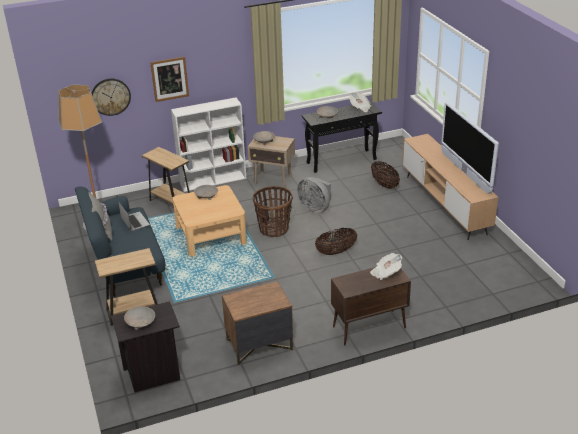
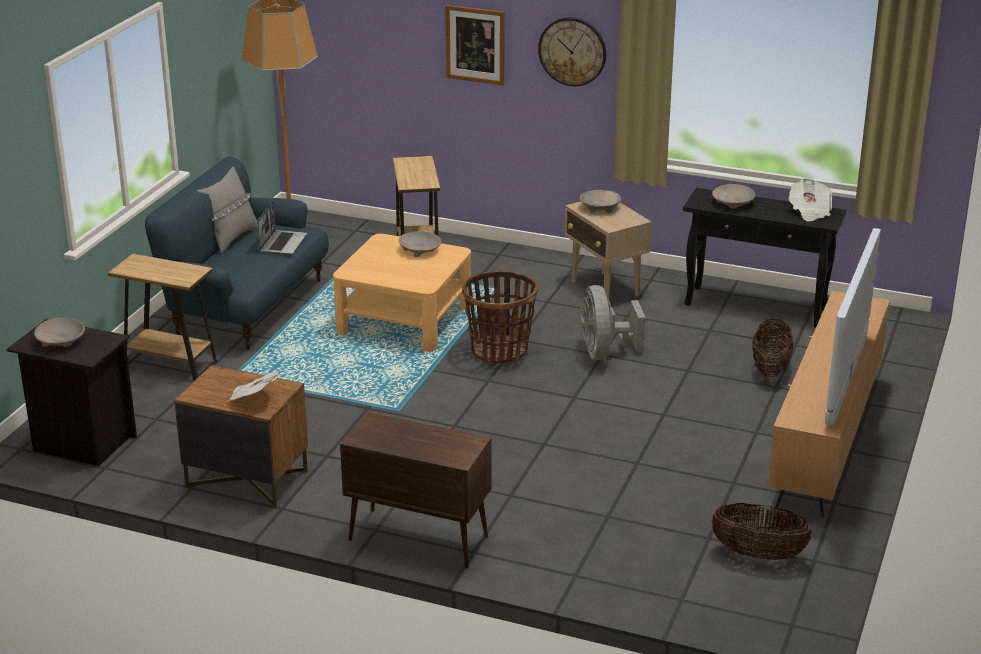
camera: 40 degrees right, 5 degrees down
(110, 96) = (377, 45): wall clock -> wall clock (572, 51)
(213, 180) = (520, 254): white bookcase -> none
(336, 252) = (537, 422): basket -> basket (758, 554)
(385, 273) = (451, 443): newspaper -> newspaper (254, 398)

